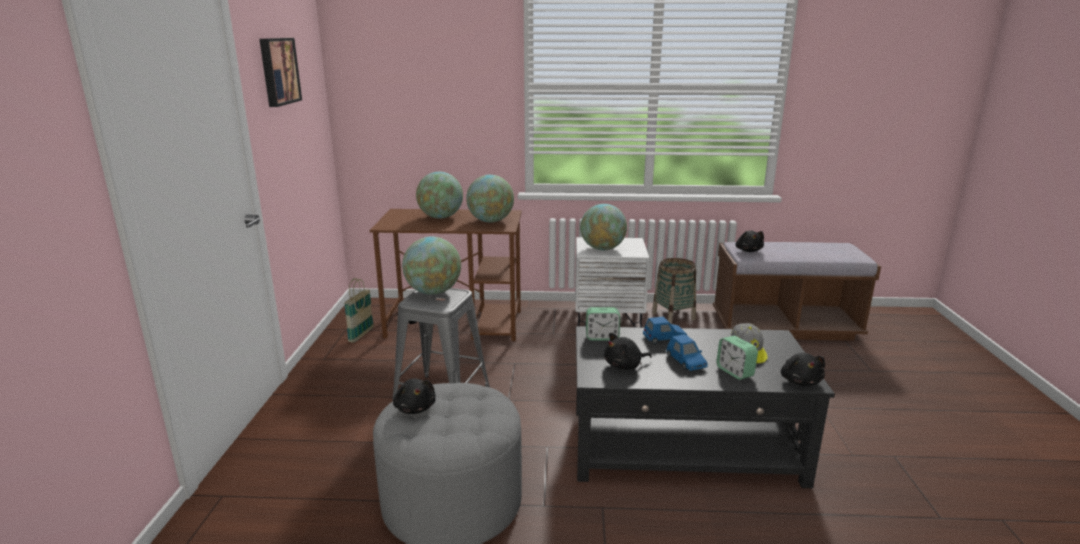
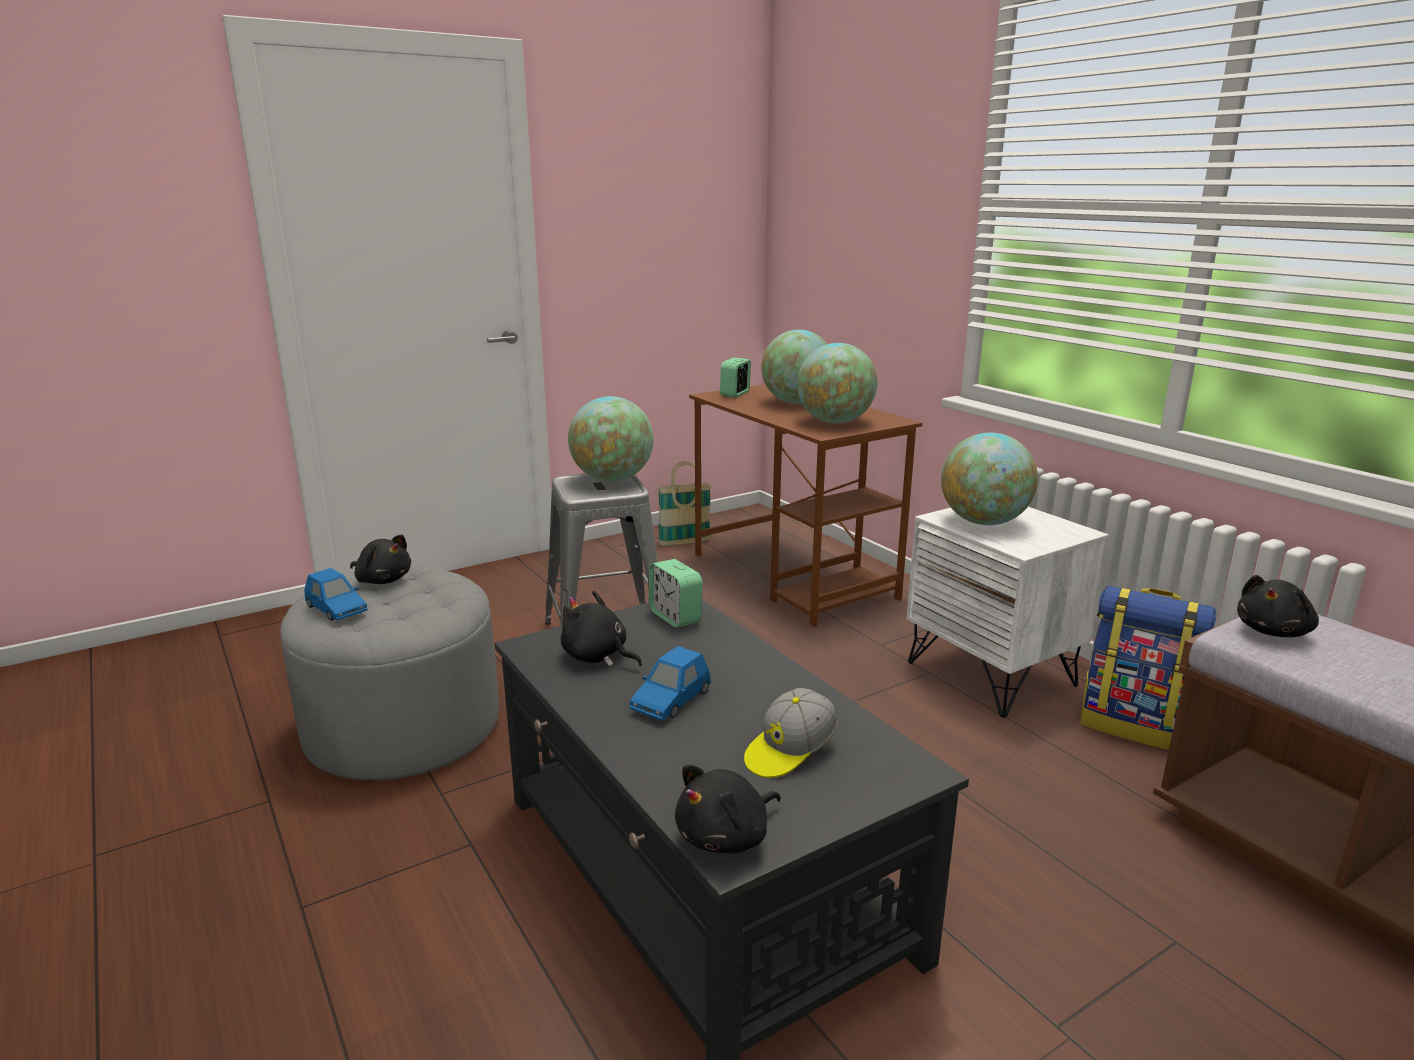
camera: 55 degrees right, 0 degrees up
(278, 71) = (629, 164): picture -> none
(415, 408) = (383, 580): black plush toy -> black plush toy turned 90 degrees counterclockwise
(664, 338) = (740, 662): blue toy car -> blue toy car (336, 609)
(673, 316) = (1135, 725): basket -> backpack
(735, 372) = (684, 755): alarm clock -> alarm clock (735, 394)

